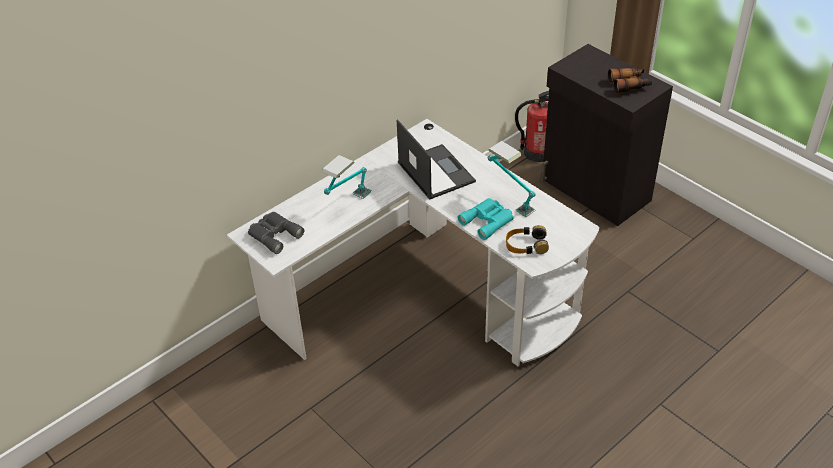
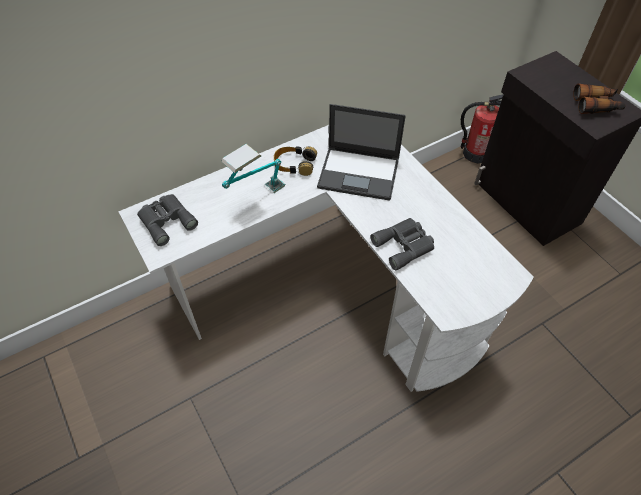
camera: 10 degrees right, 10 degrees up
(435, 172) = (360, 173): laptop -> laptop turned 120 degrees clockwise
(488, 221) = (405, 245): turquoise binoculars -> grey binoculars
(509, 200) = (434, 223): table lamp -> none
(526, 245) = (442, 286): headphones -> headphones (294, 164)

